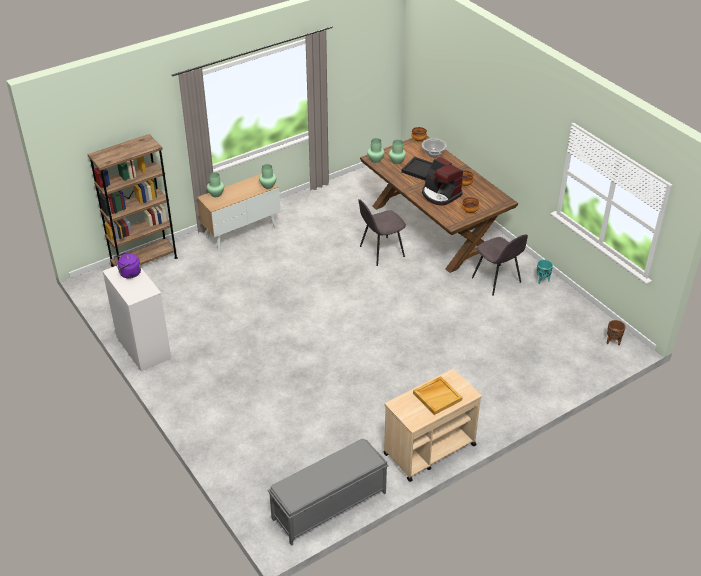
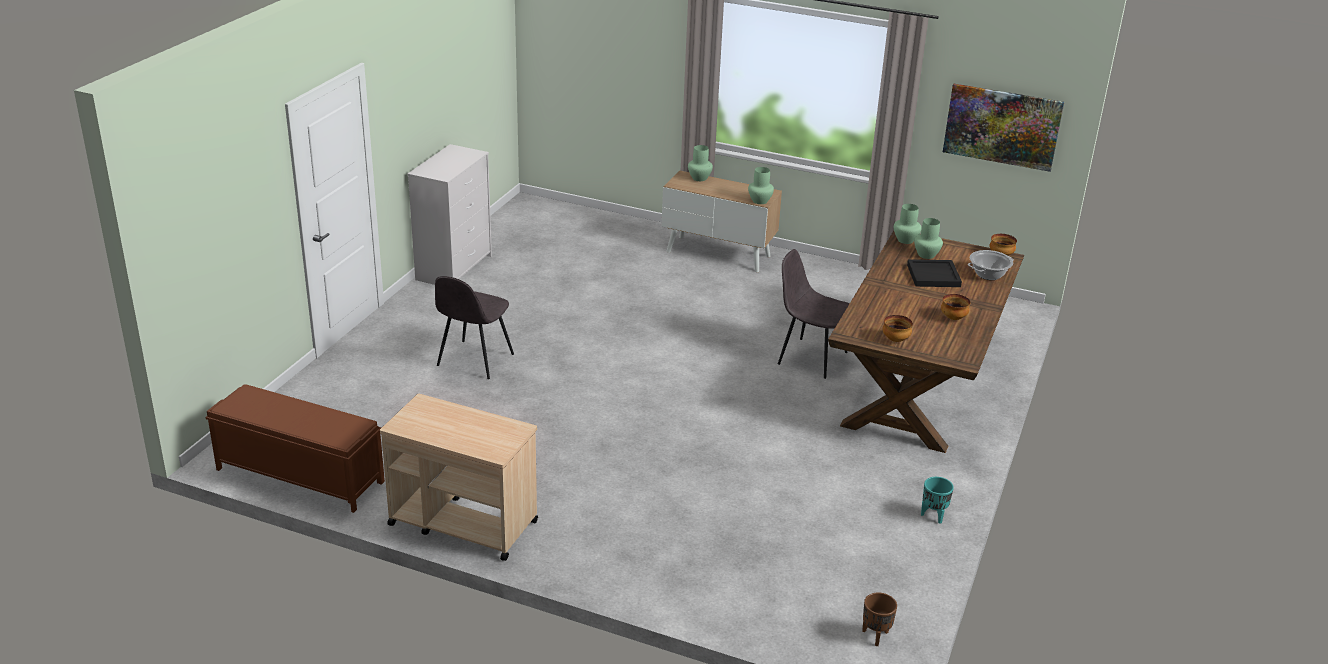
camera: 55 degrees right, 10 degrees down
(129, 274) = (459, 157): purple kettle -> none
(144, 261) = (592, 218): brown bookcase -> none
(328, 506) = (299, 475): grey bench -> brown bench
(368, 70) = (1002, 126): none -> picture
(437, 396) = (467, 429): beige tray -> none
(440, 194) = (901, 307): coffee machine -> none
(497, 281) = (876, 473): grey chair -> grey chair (474, 361)

